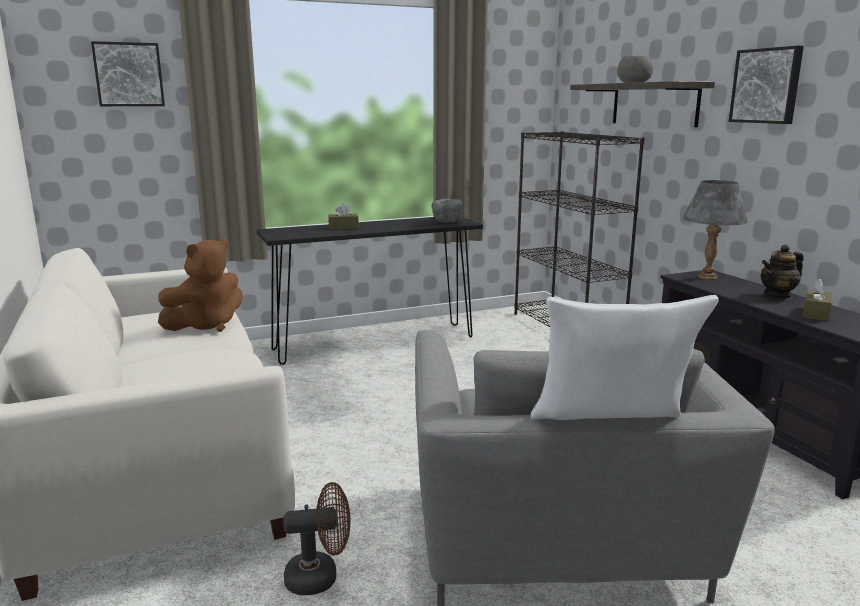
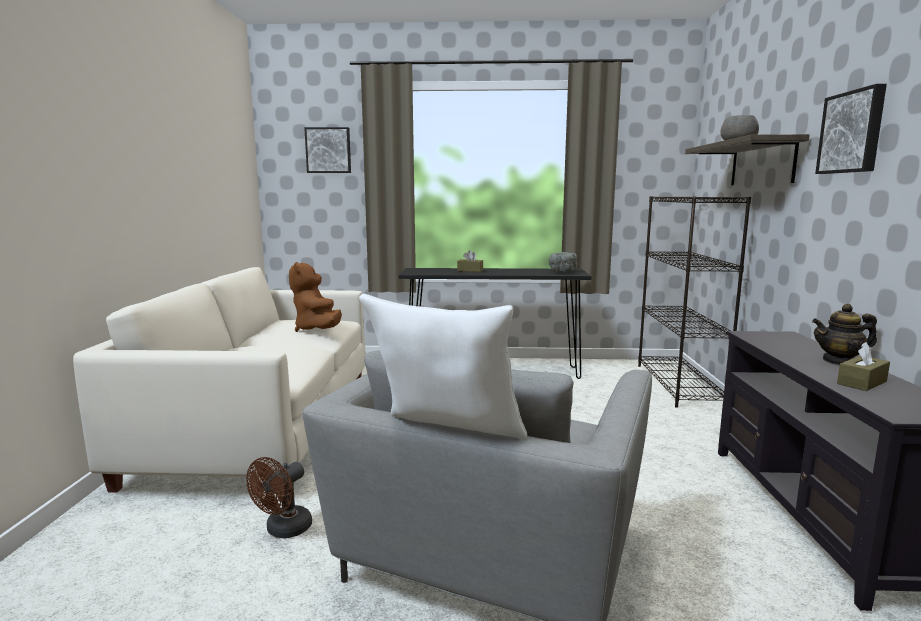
camera: 25 degrees right, 5 degrees down
(206, 325) = (317, 329): brown plush toy -> brown plush toy turned 90 degrees clockwise
(320, 577) = (283, 530): brown fan -> brown fan turned 105 degrees clockwise
(708, 277) = (778, 338): grey table lamp -> none

